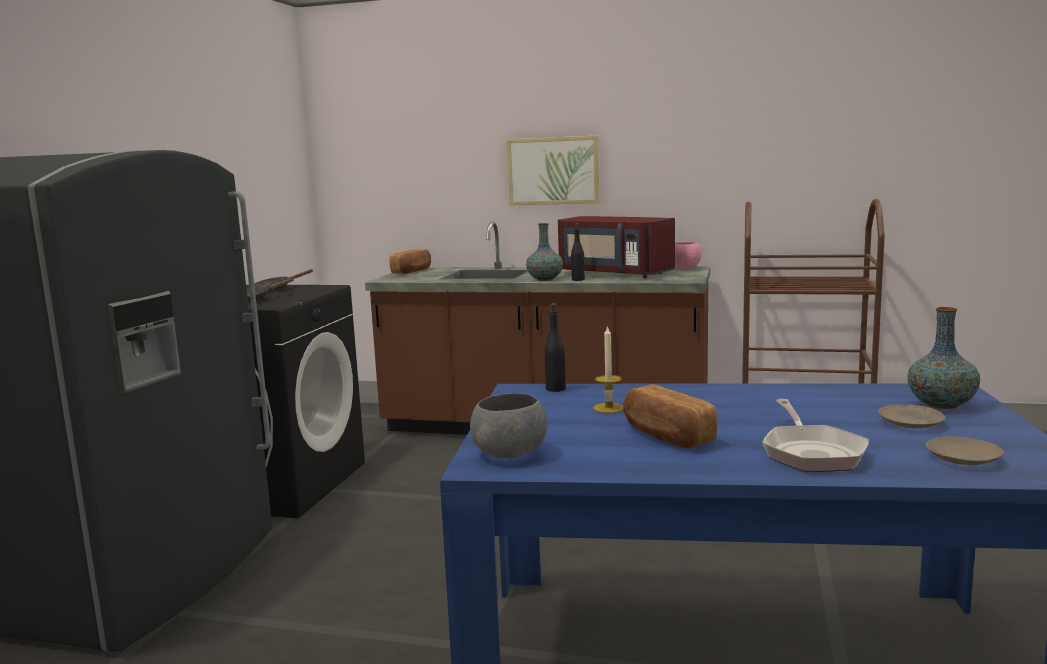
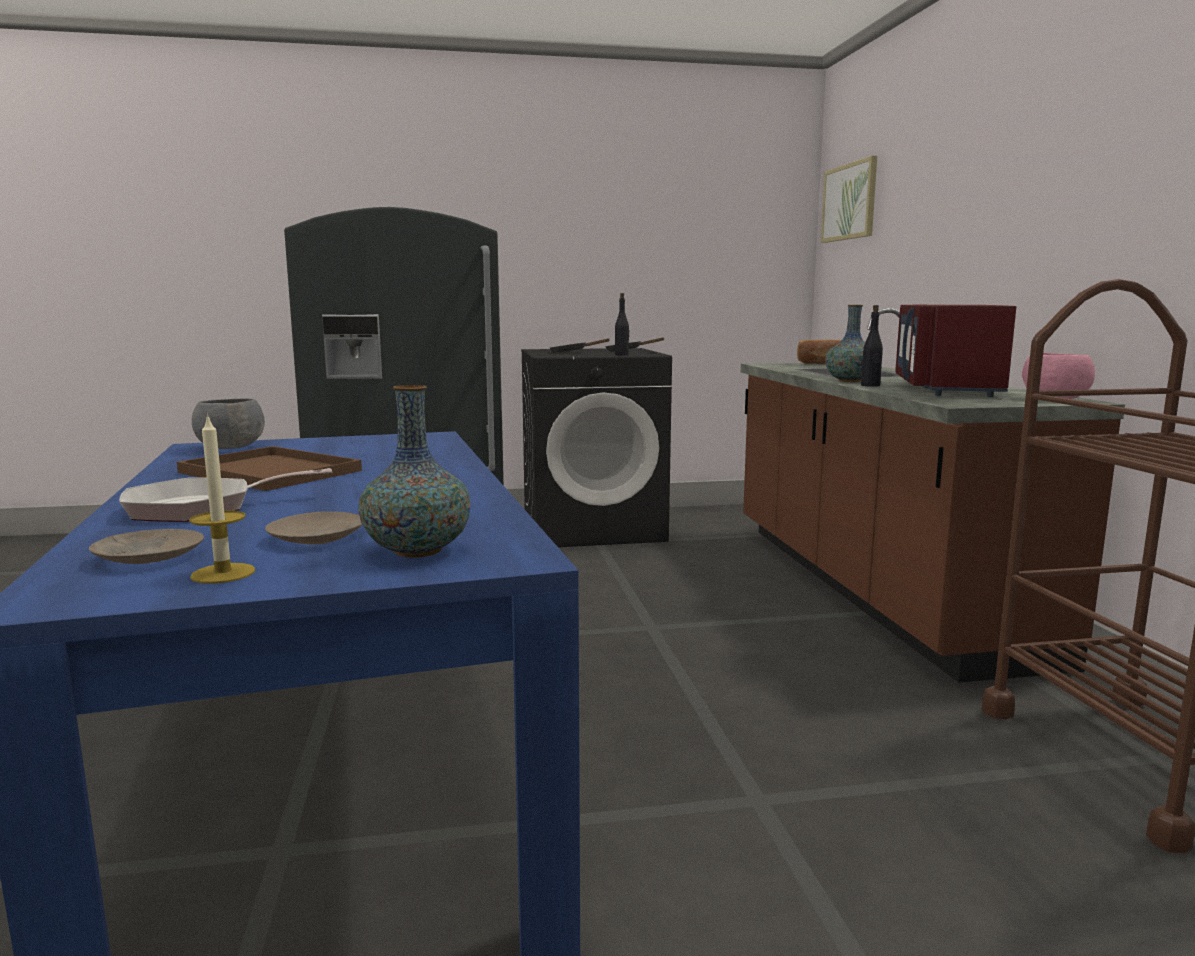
camera: 65 degrees right, 0 degrees up
(553, 170) = (976, 239): picture -> picture (849, 202)
(556, 389) = (440, 441): black bottle -> black bottle (622, 355)
(609, 408) = (372, 455): candle -> candle (223, 573)
(666, 436) = (273, 472): bread -> brown tray

